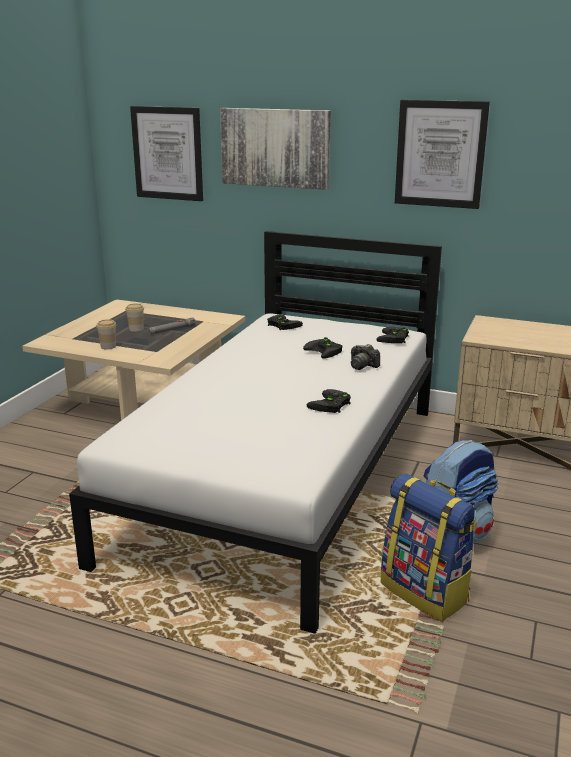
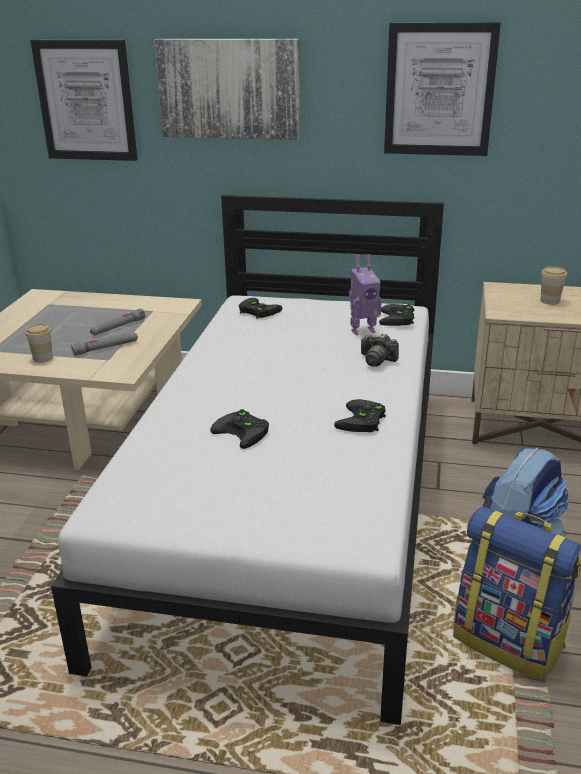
camera: 10 degrees left, 5 degrees up
(136, 329) = (71, 329): cup -> cup (549, 301)
(157, 343) = (106, 348): none -> grey flashlight
(325, 351) = (325, 344): black game controller -> black game controller (244, 432)
(360, 344) = (362, 330): none -> toy robot

